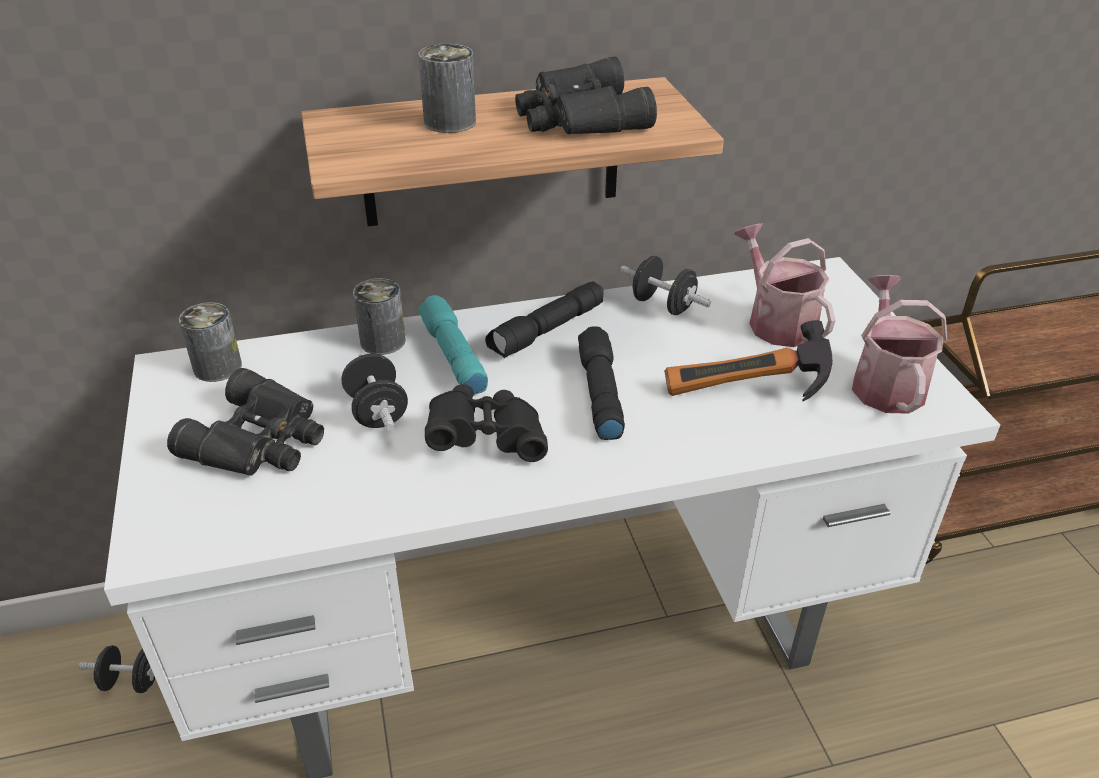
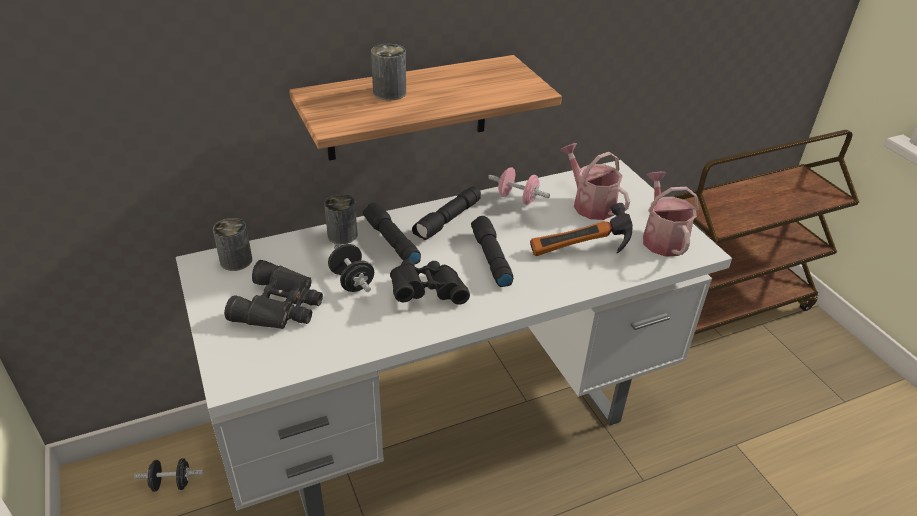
camera: 10 degrees left, 0 degrees up
(452, 356) = (390, 241): turquoise flashlight -> black flashlight
(578, 117) = (469, 85): black binoculars -> none
(663, 305) = (517, 198): black dumbbell -> pink dumbbell

